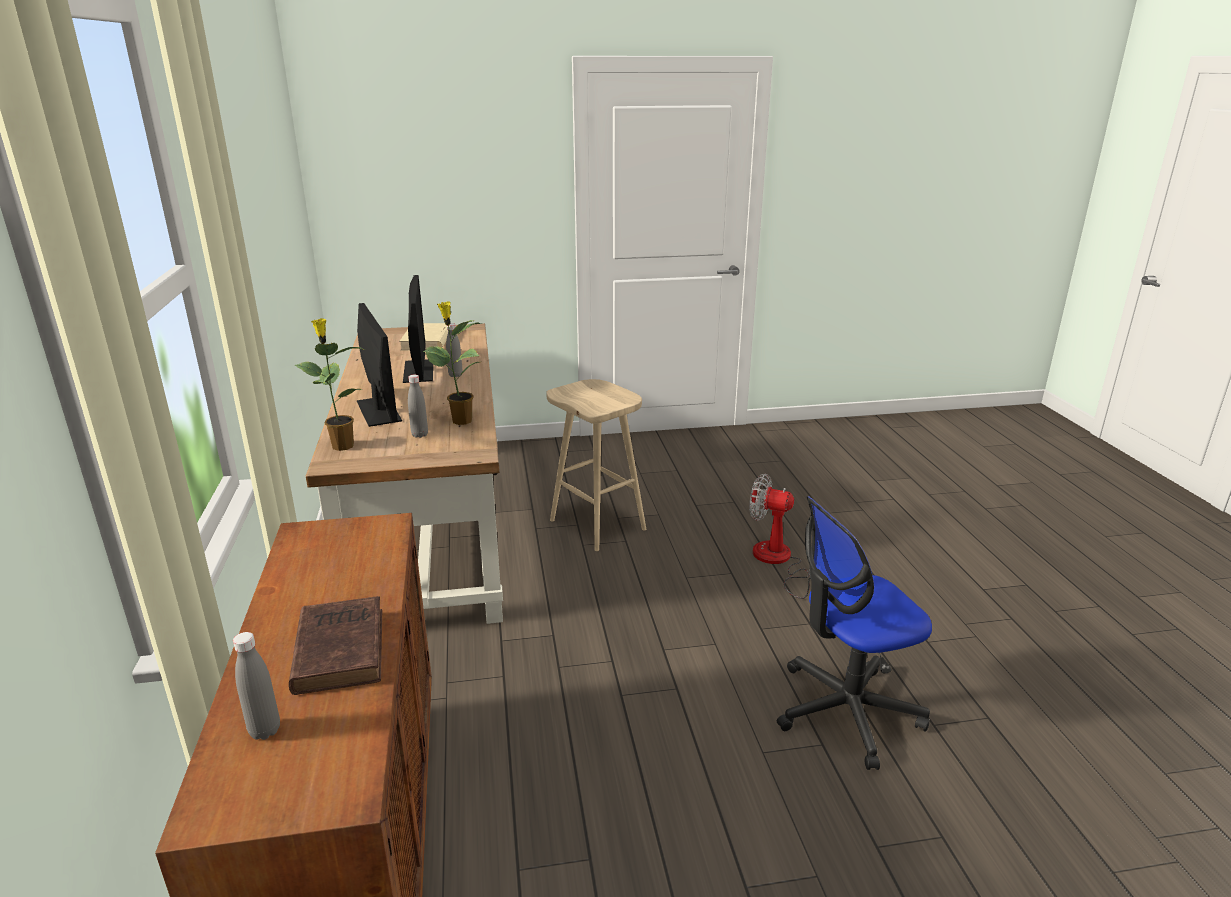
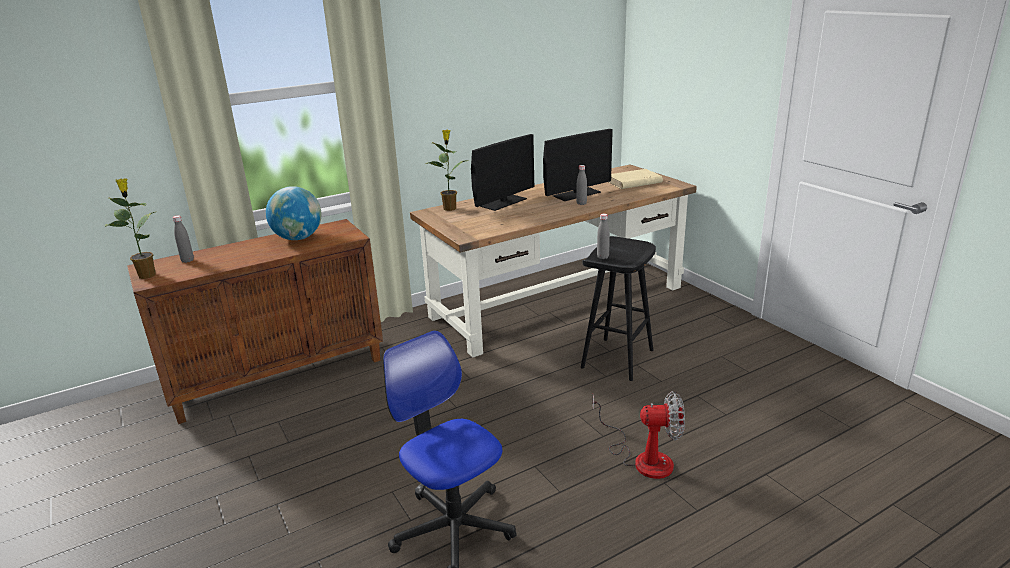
camera: 70 degrees right, 0 degrees up
(319, 578) = (298, 238): none -> globe
(340, 648) = (242, 257): brown book -> none
(419, 435) = (479, 219): grey bottle -> grey bottle (602, 257)
(460, 421) = (509, 222): potted plant -> potted plant (147, 275)
(599, 525) = (618, 359): beige stool -> black stool
(777, 561) = (643, 458): fan -> fan turned 90 degrees clockwise

